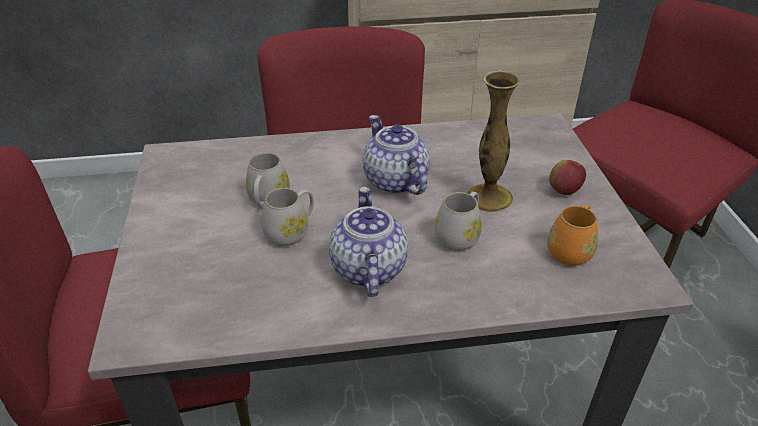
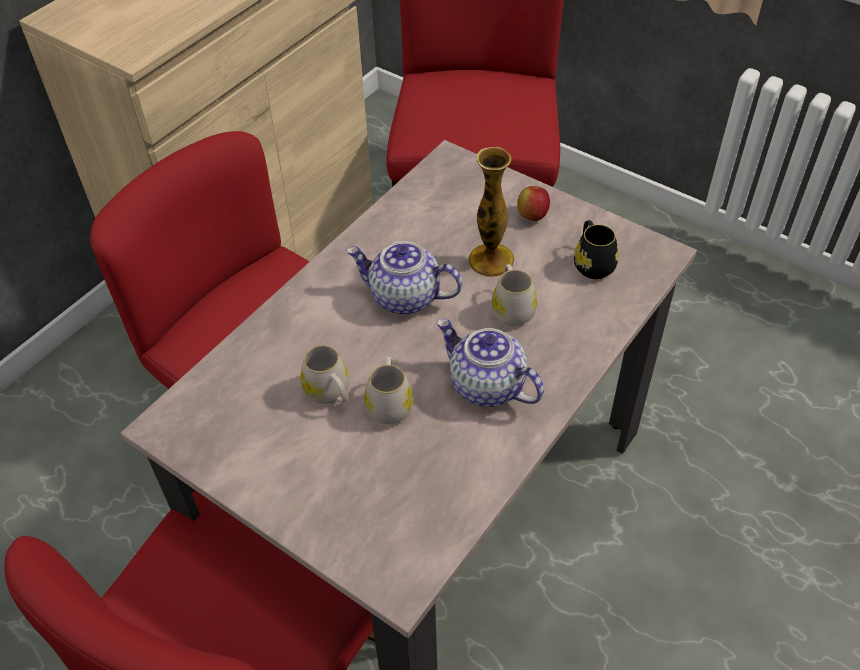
camera: 45 degrees left, 10 degrees up
(571, 249) = (592, 263): orange mug -> black mug

